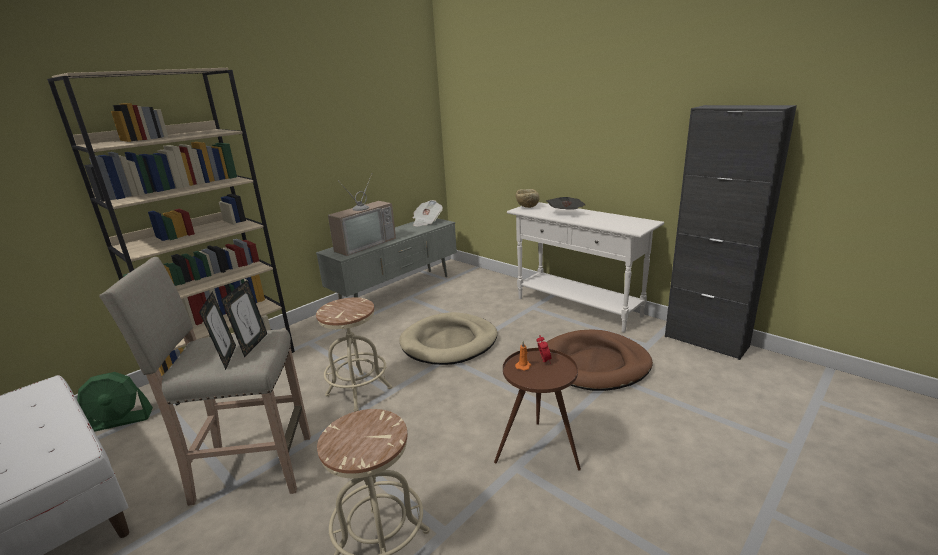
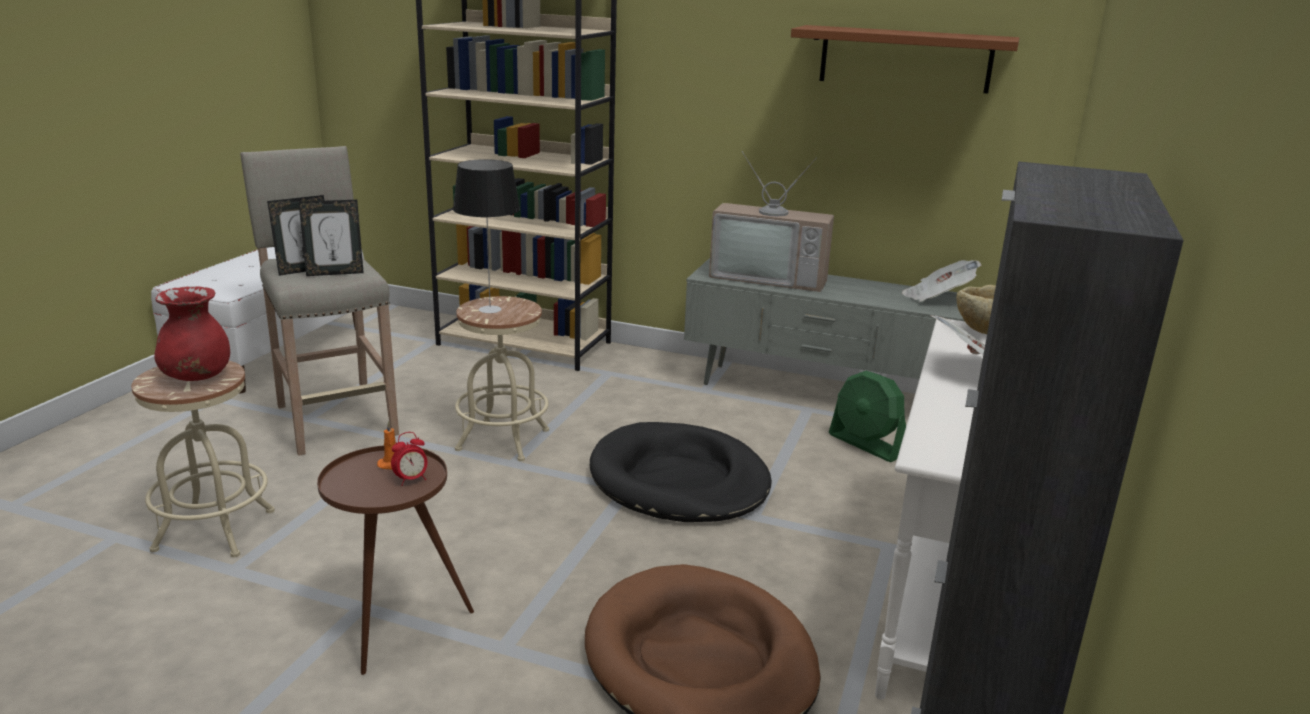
camera: 65 degrees right, 0 degrees up
(120, 421) = (401, 329): green fan -> green fan (867, 445)
(341, 312) = (489, 309): none -> table lamp
(366, 432) = (197, 377): none -> red vase
(378, 115) = (905, 59): none -> brown shelf
(449, 342) = (679, 480): beige dog bed -> black dog bed

